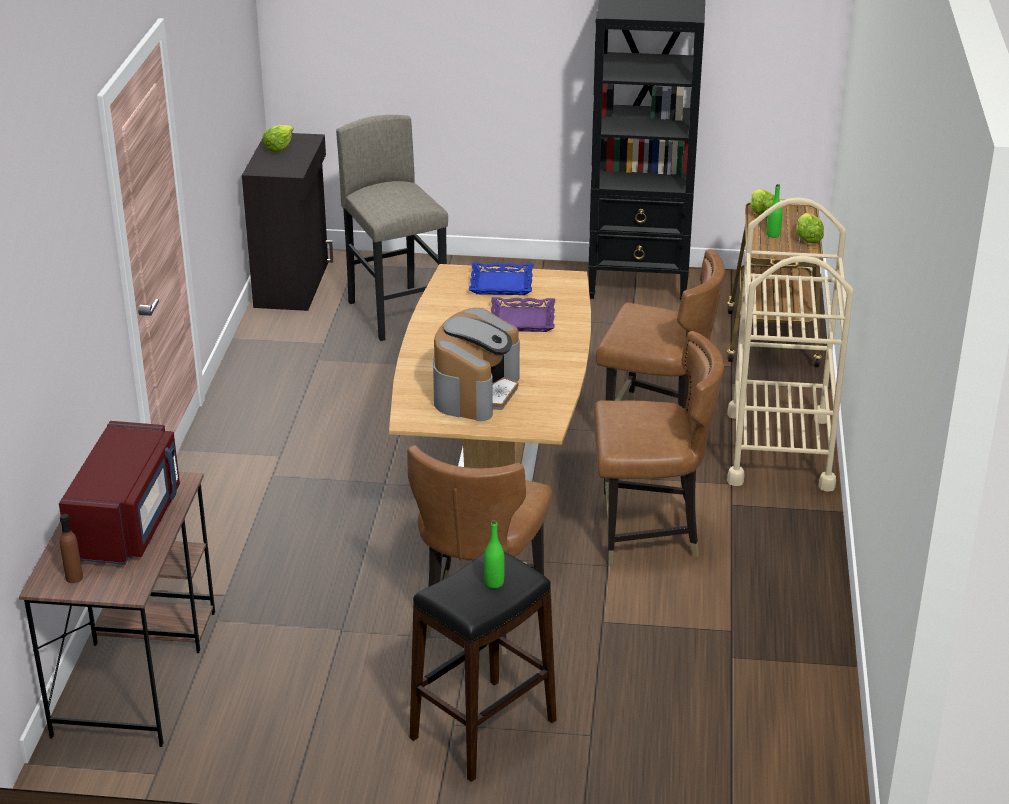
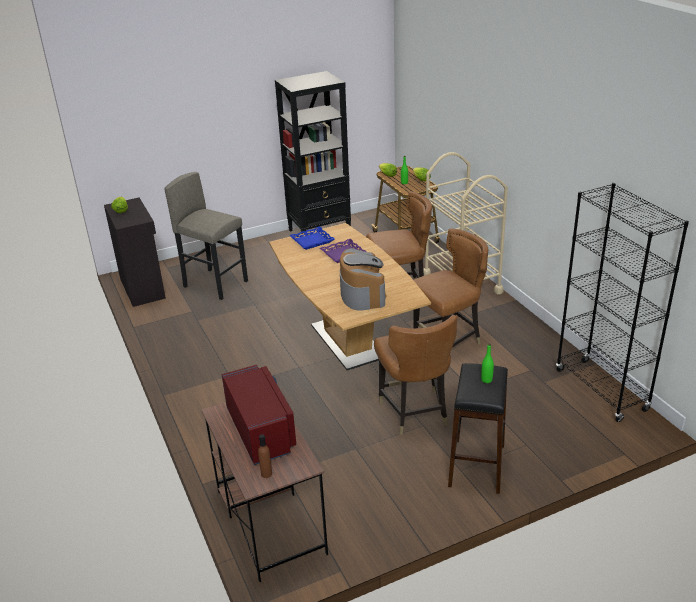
camera: 30 degrees left, 0 degrees up
(812, 711) = (601, 390): none -> black bookcase

